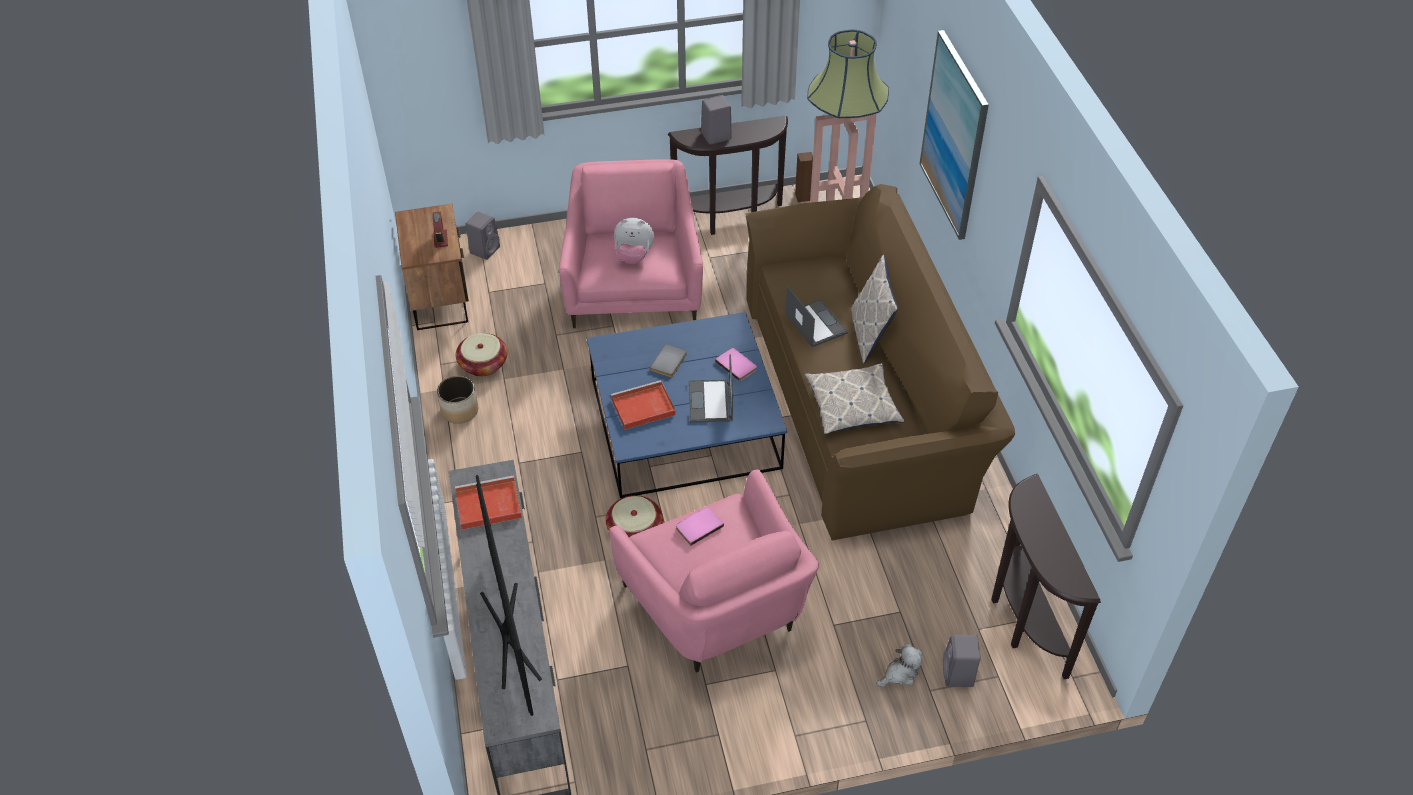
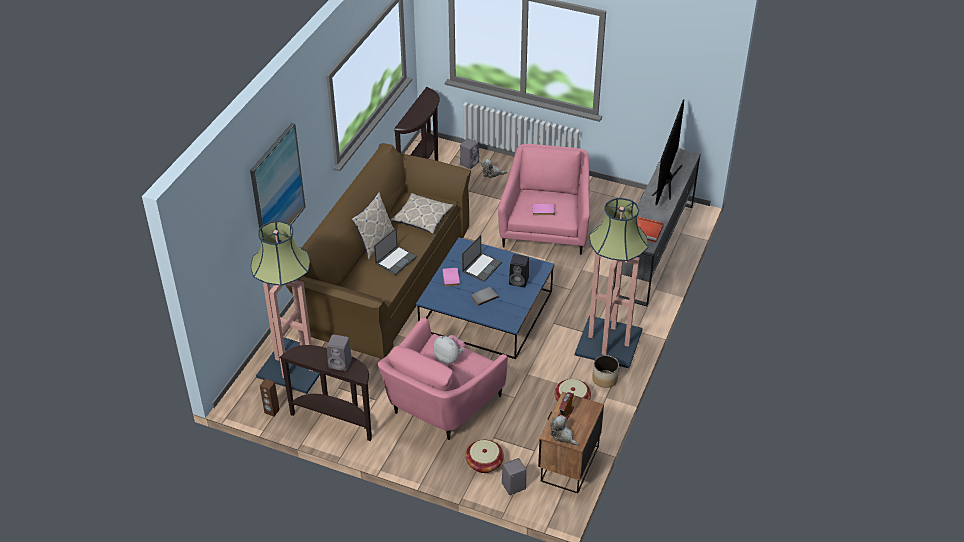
camera: 145 degrees left, 5 degrees down
(427, 216) = (563, 436): none -> plush toy
(486, 462) = (608, 342): none -> floor lamp
(635, 530) = (556, 274): basket -> basket (484, 463)
(642, 407) = (519, 281): red tray -> black speaker
(815, 323) = (396, 260): laptop -> laptop turned 150 degrees counterclockwise

